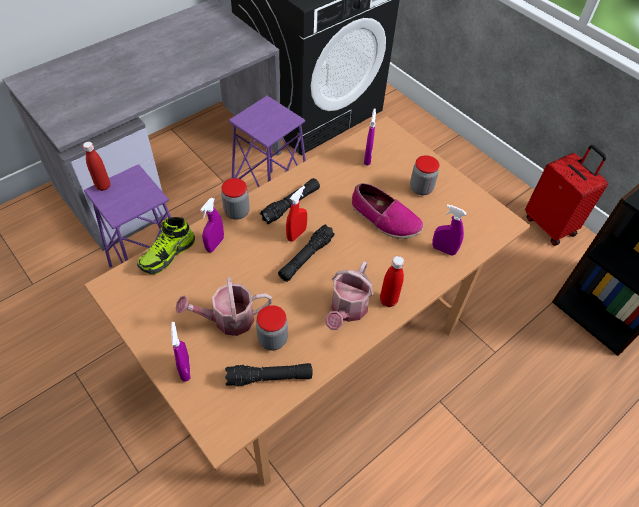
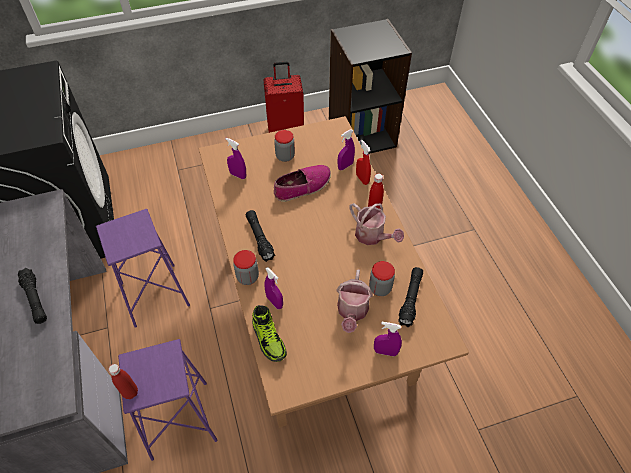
camera: 65 degrees left, 0 degrees up
(296, 234) = (291, 244): red spray bottle -> red spray bottle (362, 179)
(306, 258) = (316, 245): black flashlight -> black flashlight (35, 299)

